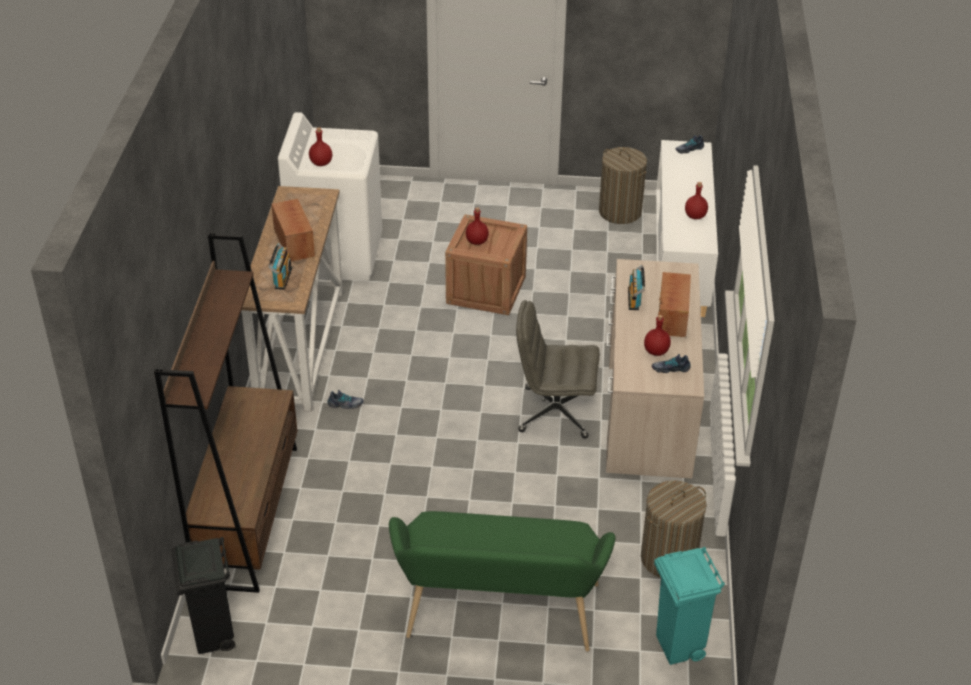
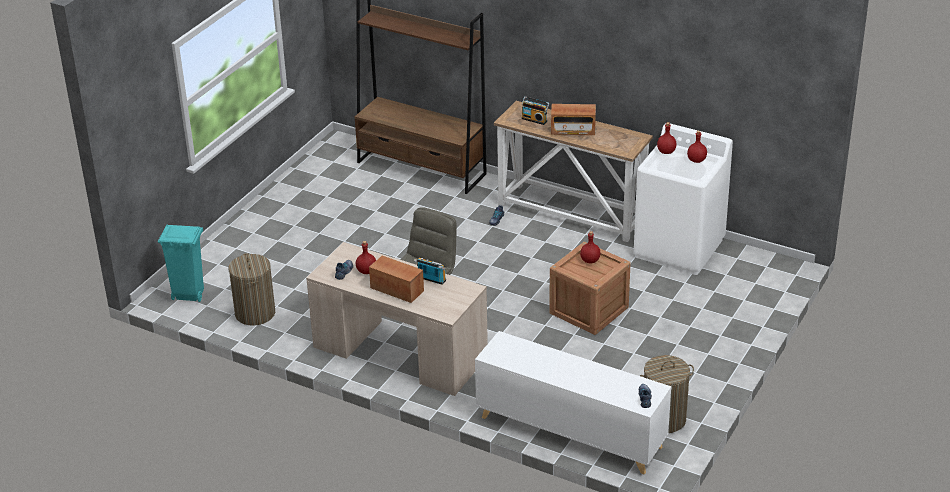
camera: 115 degrees right, 5 degrees down
(214, 637) = (337, 145): black trash can -> none
(499, 617) = (268, 237): green bench -> none
(695, 216) = (535, 364): red bottle -> red bottle (696, 160)

